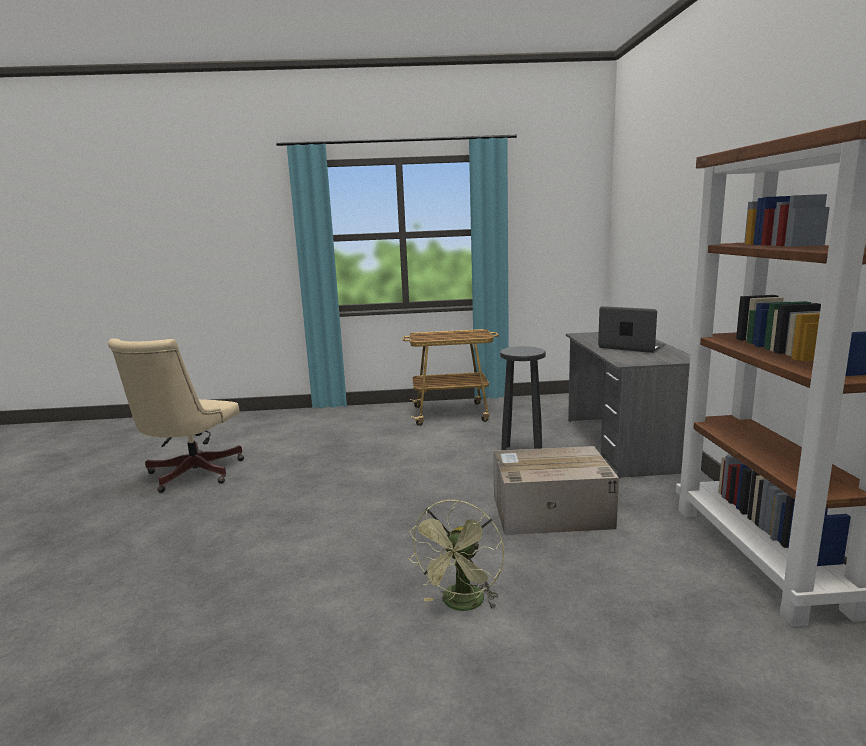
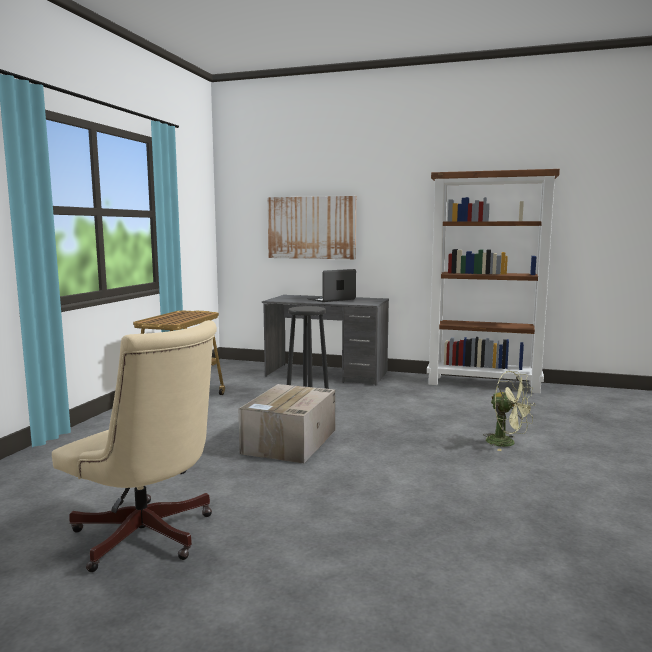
camera: 70 degrees left, 5 degrees down
(549, 512) = (407, 407): cardboard box -> cardboard box (289, 442)
(661, 243) = (311, 227): none -> picture

